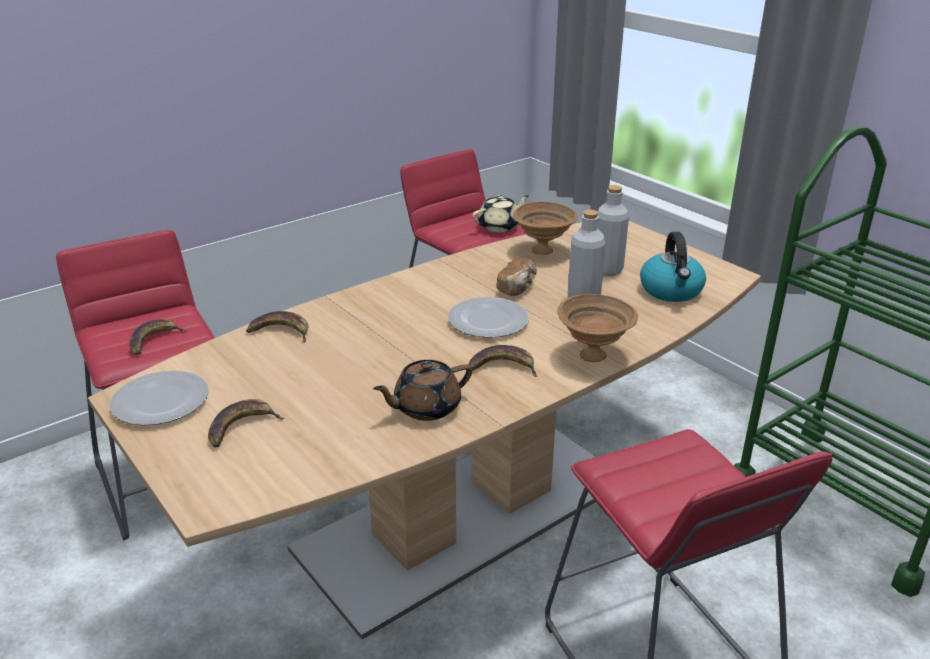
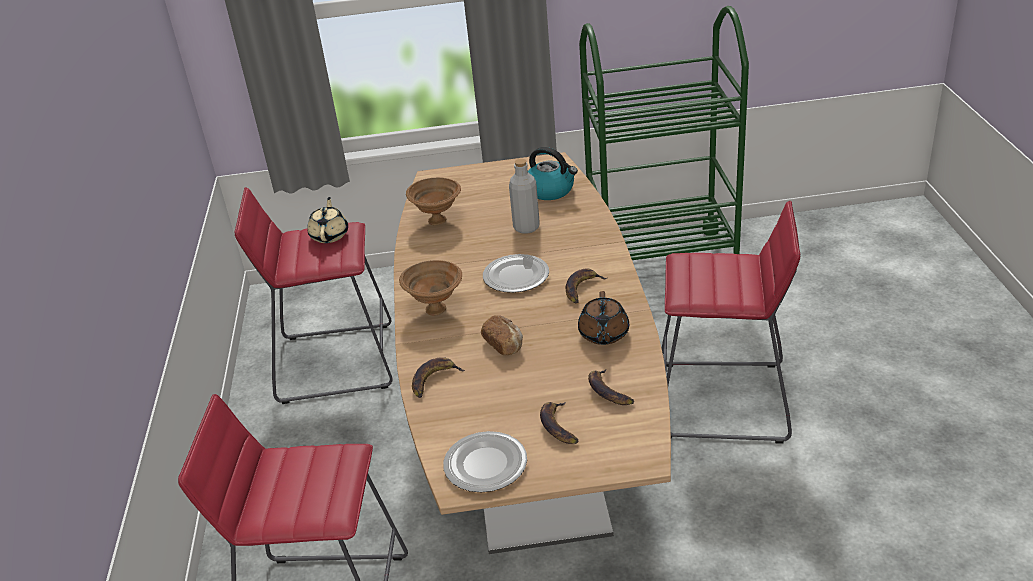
camera: 55 degrees left, 5 degrees up
(154, 340) = (317, 480): banana -> banana (608, 391)
(517, 288) = (482, 249): bread -> bread (504, 344)
(593, 355) = (600, 248): brown bowl -> brown bowl (435, 308)
(607, 270) = (496, 204): grey bottle -> none

